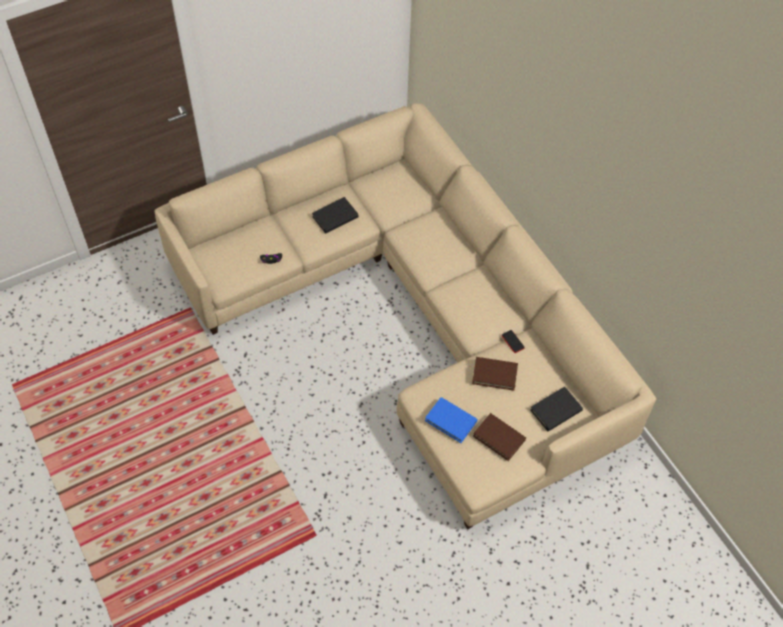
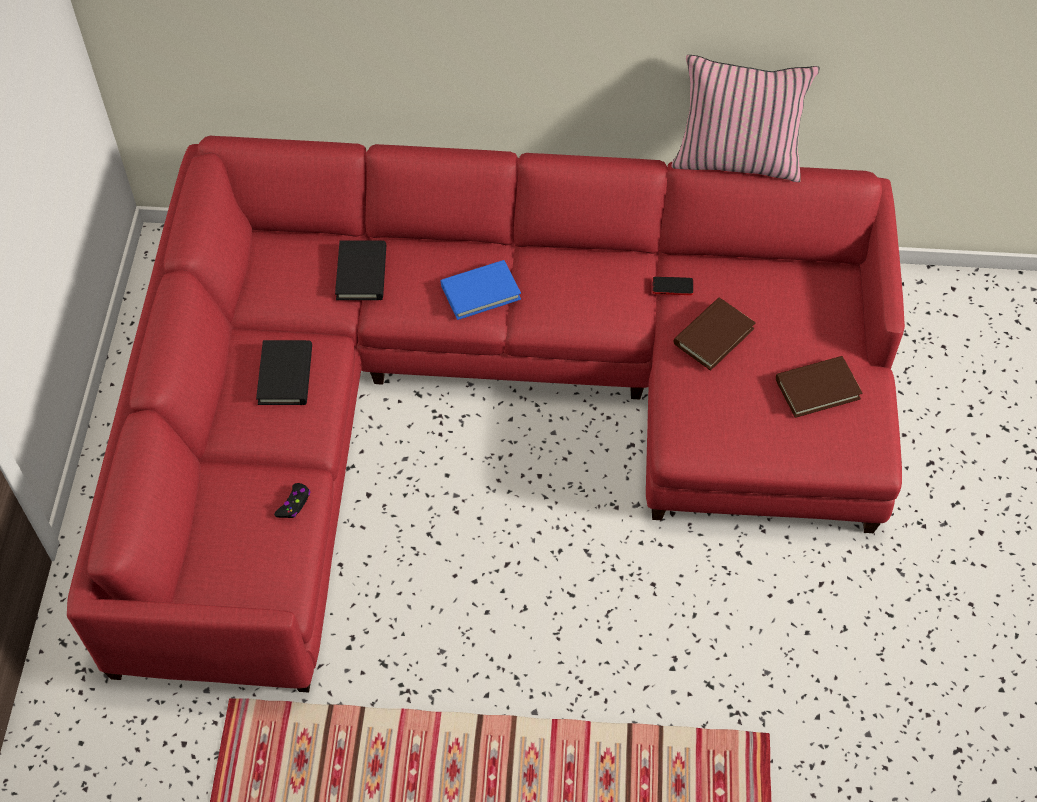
camera: 55 degrees left, 0 degrees up
(414, 313) = (483, 398): beige sofa -> red sofa
(451, 421) = (753, 430): blue book -> blue book (480, 292)
(556, 410) = (816, 302): black book -> black book (361, 273)
(591, 315) = (736, 159): none -> pink pillow

